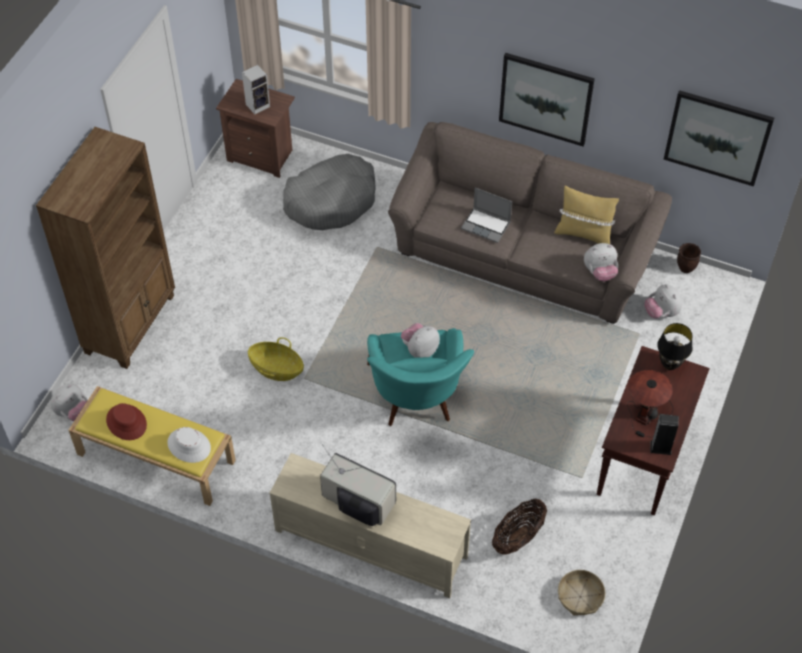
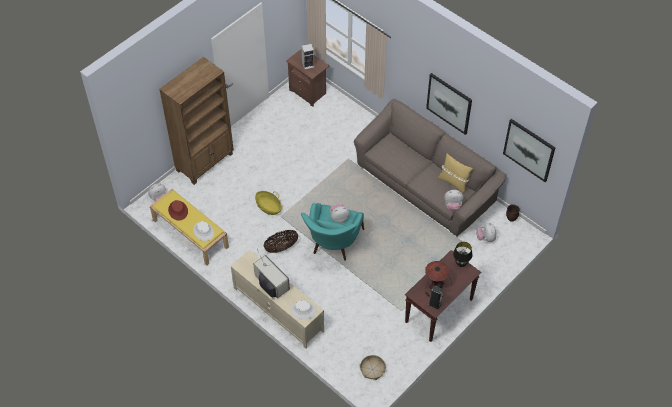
camera: 20 degrees right, 0 degrees up
(331, 200) = (335, 127): grey dog bed -> none
(435, 532) = (303, 310): none -> white hat
(486, 225) = (403, 163): laptop -> none
(518, 537) = (354, 330): basket -> basket (281, 247)

